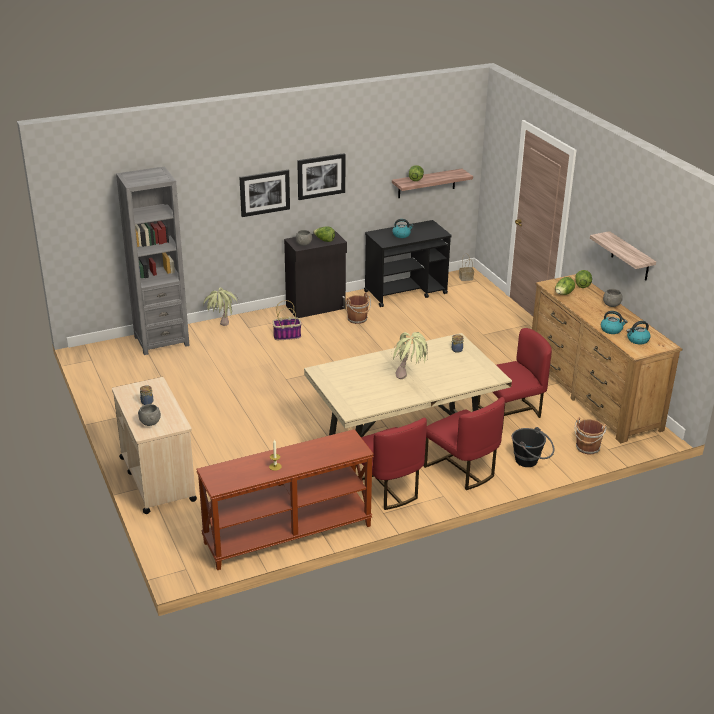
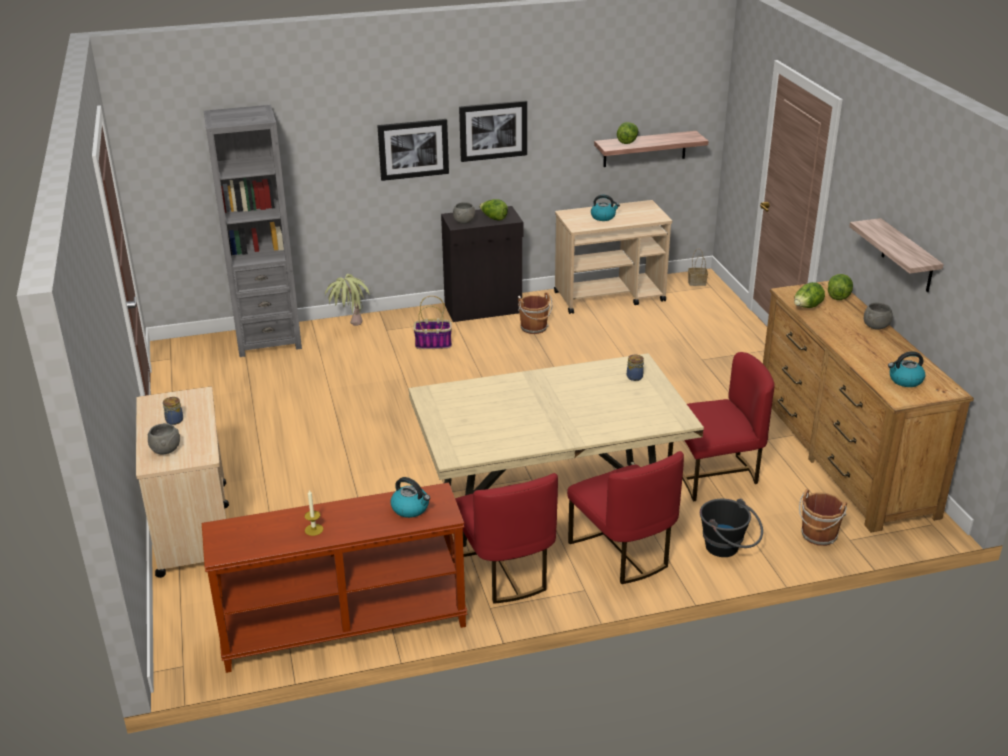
camera: 10 degrees right, 0 degrees up
(406, 292) = (610, 296): black cart -> beige cart
(409, 383) = (550, 420): potted plant -> none
(611, 330) = (868, 362): kettle -> kettle (411, 508)

